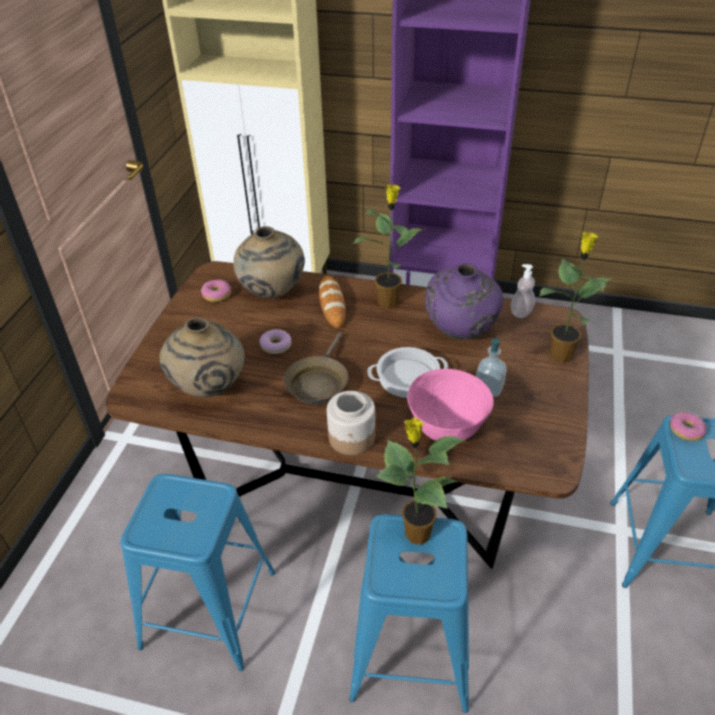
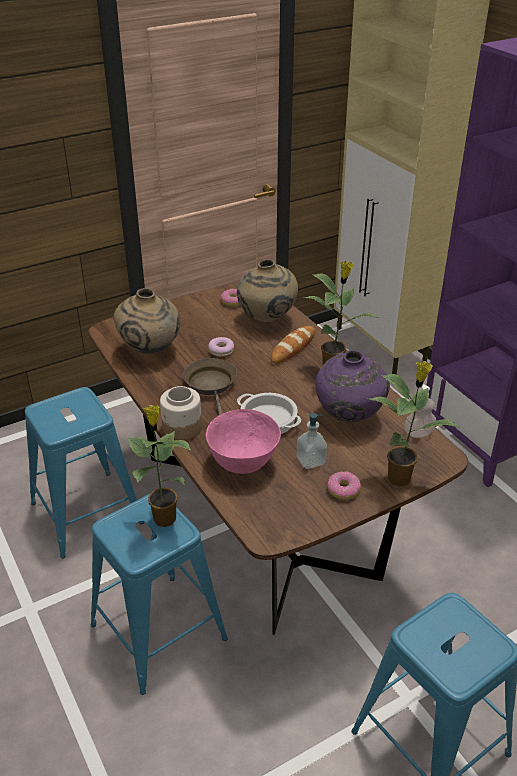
camera: 45 degrees right, 5 degrees down
(318, 383) = (211, 386): brown frying pan -> brown frying pan turned 105 degrees clockwise
(685, 430) = (451, 612): donut -> donut (343, 490)

